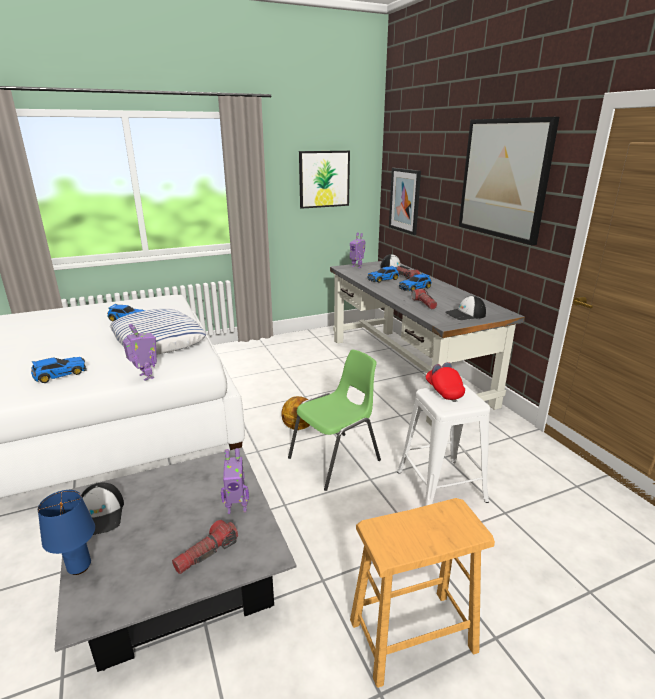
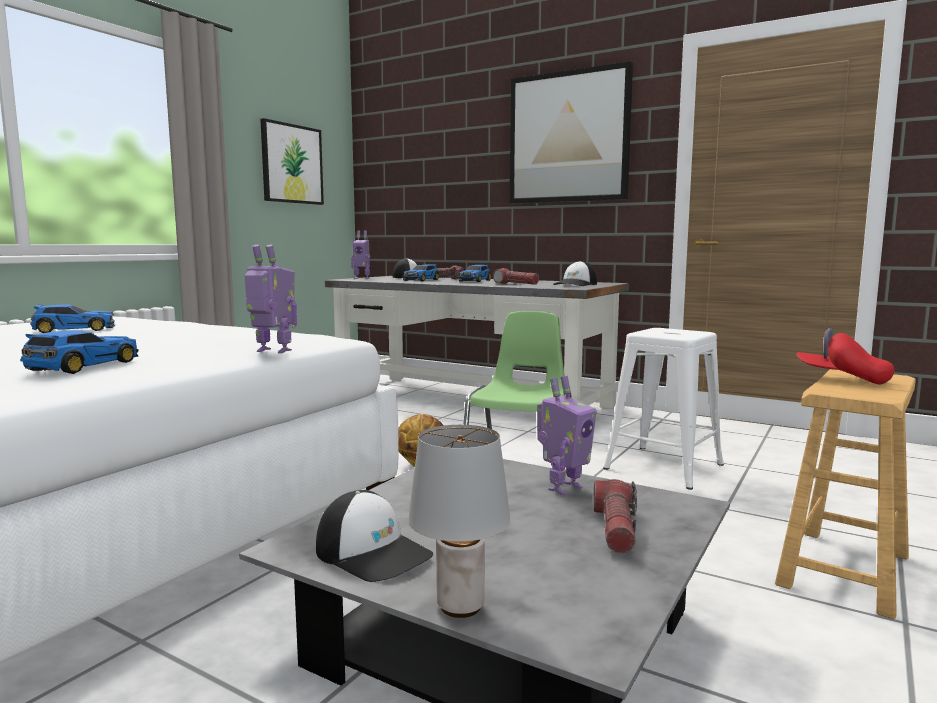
camera: 35 degrees left, 15 degrees down
(79, 567) = (461, 607): blue table lamp -> grey table lamp
(158, 339) = (194, 333): pillow -> none
(405, 200) = (405, 193): picture -> none
(444, 390) = (652, 331): red cap -> red cap (842, 379)

